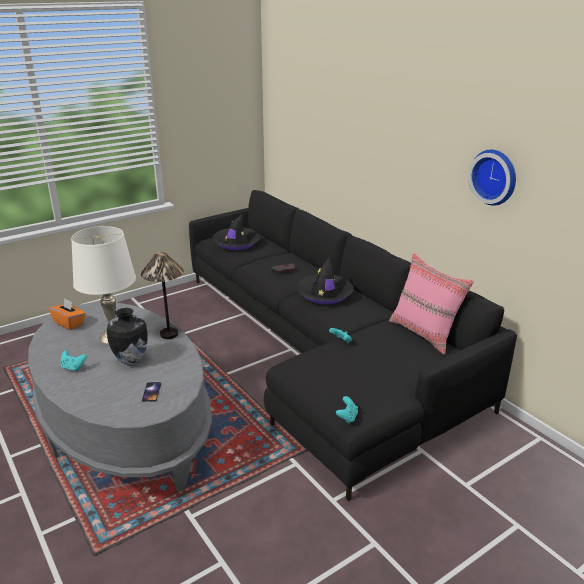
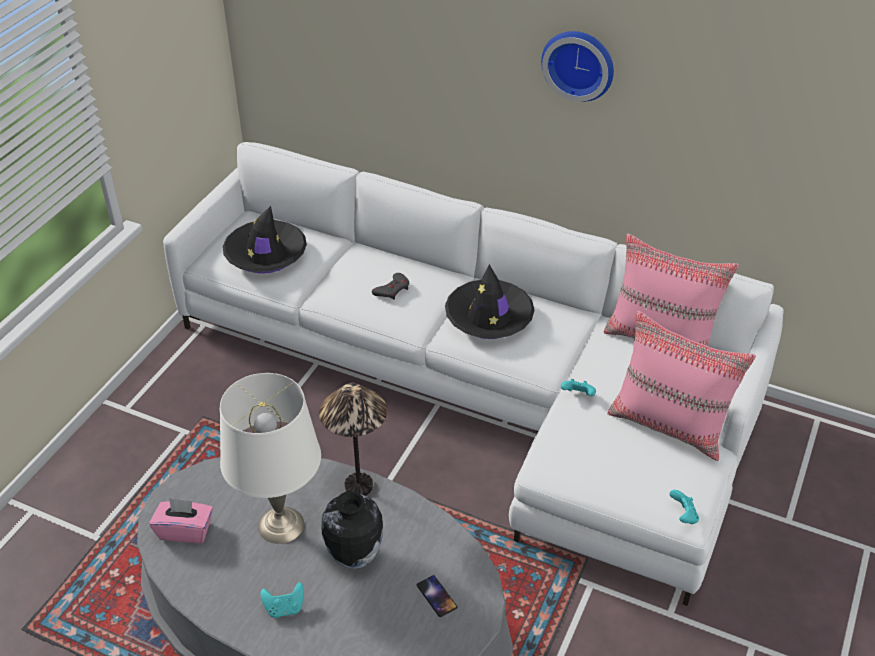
camera: 30 degrees left, 15 degrees up
(69, 323) = (185, 530): orange tissue box -> pink tissue box
(321, 350) = (481, 389): black sofa -> white sofa
(385, 372) = (669, 425): none -> pink pillow
(495, 176) = (742, 117): wall clock -> wall clock (579, 63)

